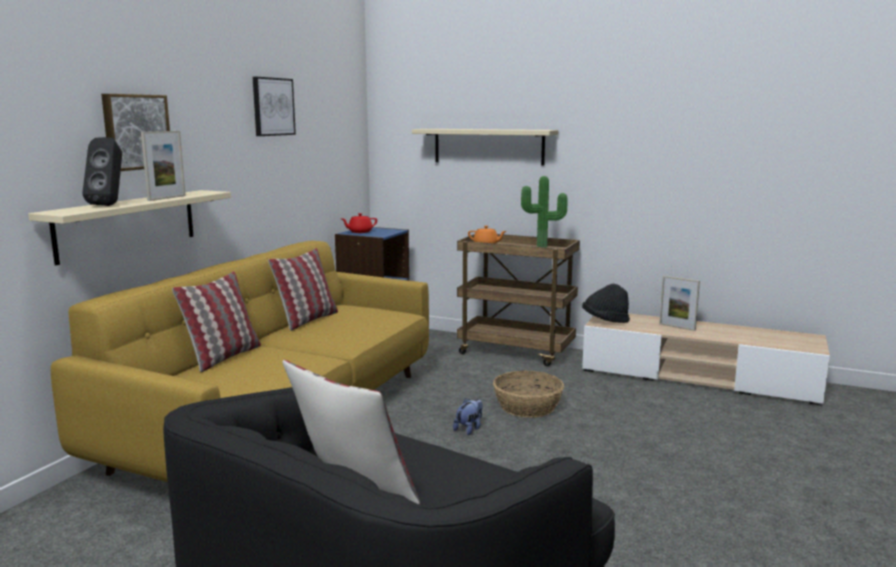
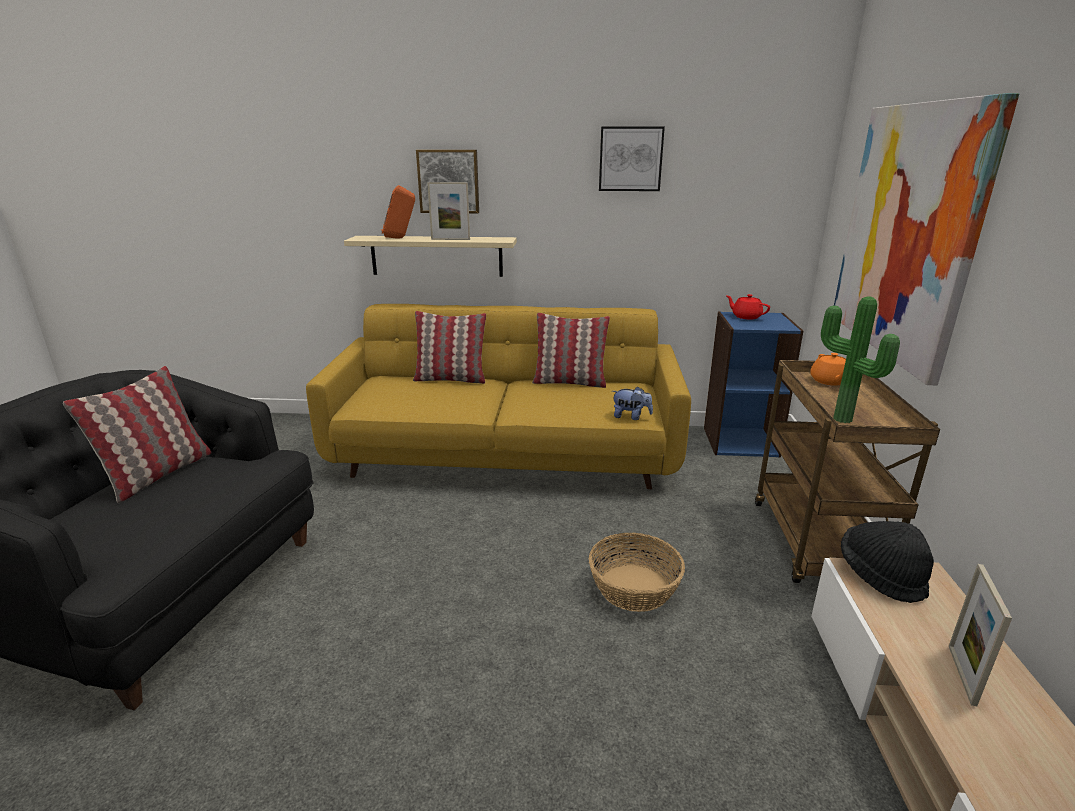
camera: 70 degrees right, 10 degrees up
(110, 205) = (400, 238): black speaker -> orange speaker
(469, 429) = (543, 555): plush toy -> plush toy (631, 417)
(488, 146) = (907, 233): beige shelf -> picture

